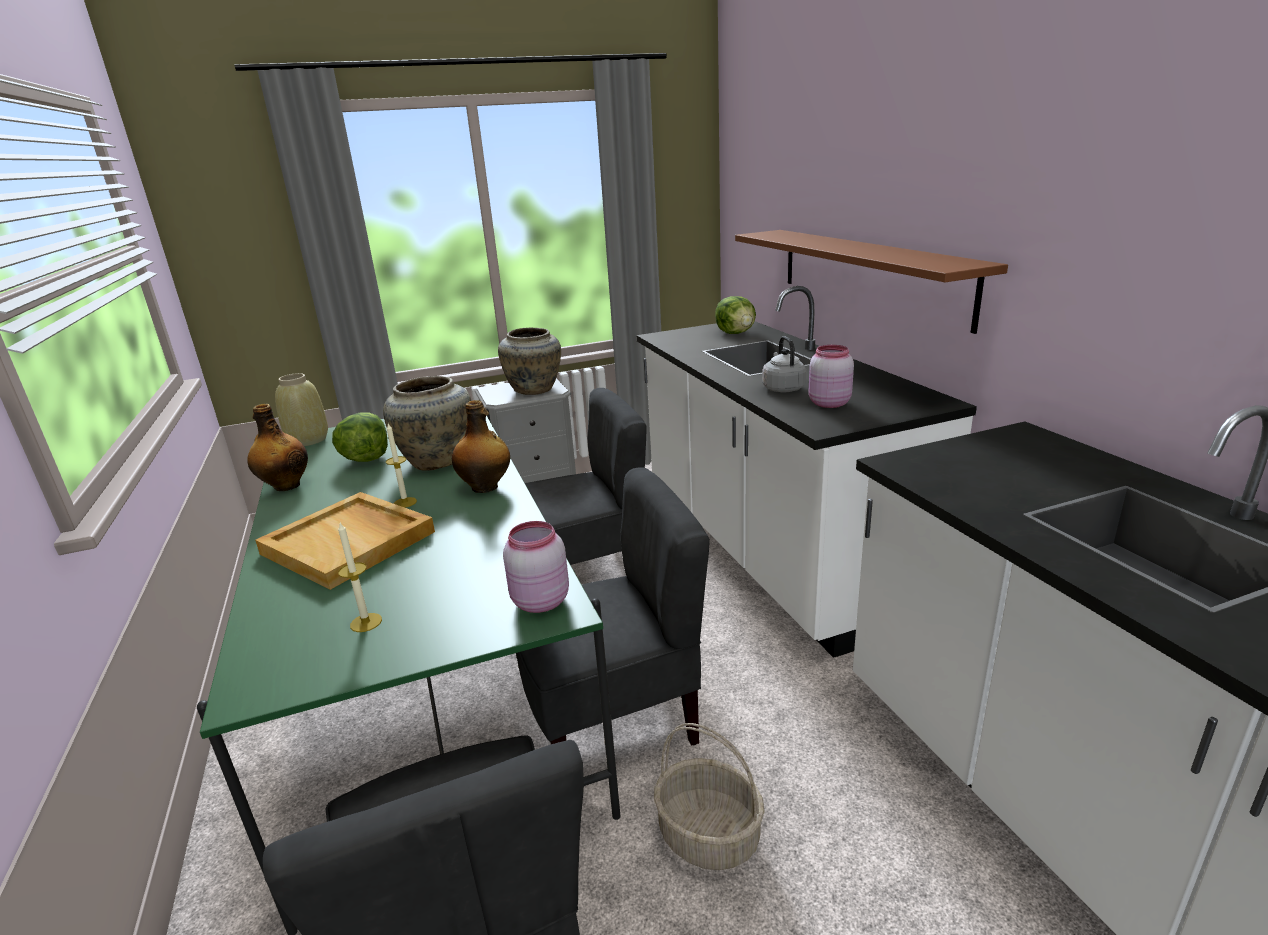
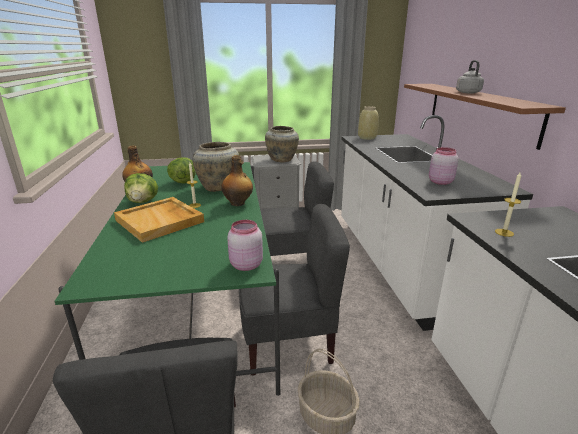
camera: 10 degrees right, 0 degrees up
(309, 440) = (159, 170): beige vase -> beige vase (367, 138)
(366, 622) = (153, 261): candle -> candle (504, 232)
(736, 333) = (398, 140): lettuce -> lettuce (143, 202)
(782, 388) = (415, 171): grey kettle -> grey kettle (467, 92)

